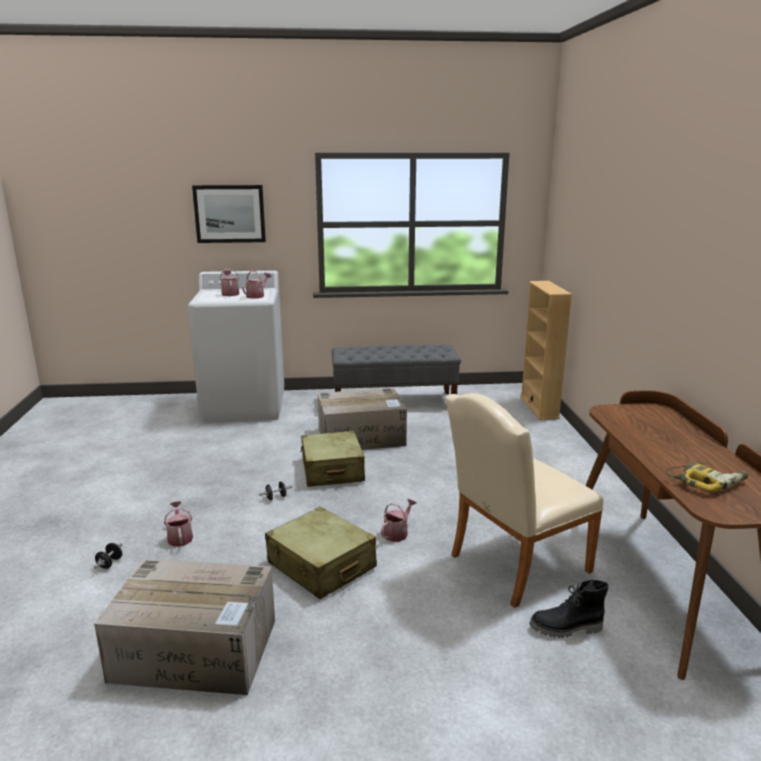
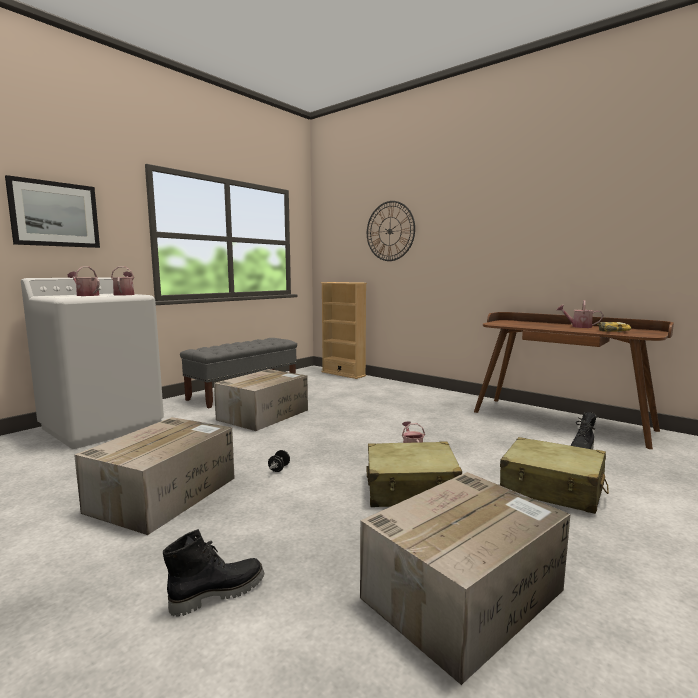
camera: 45 degrees left, 10 degrees down
(110, 563) = (218, 593): black dumbbell -> black boot
(180, 537) = (251, 532): watering can -> watering can (578, 326)
(188, 484) = (164, 493): none -> cardboard box
(332, 470) = (286, 438): beige suitcase -> beige suitcase (552, 488)
(512, 566) = (500, 440): beige chair -> none
(600, 227) = (390, 231): none -> wall clock

